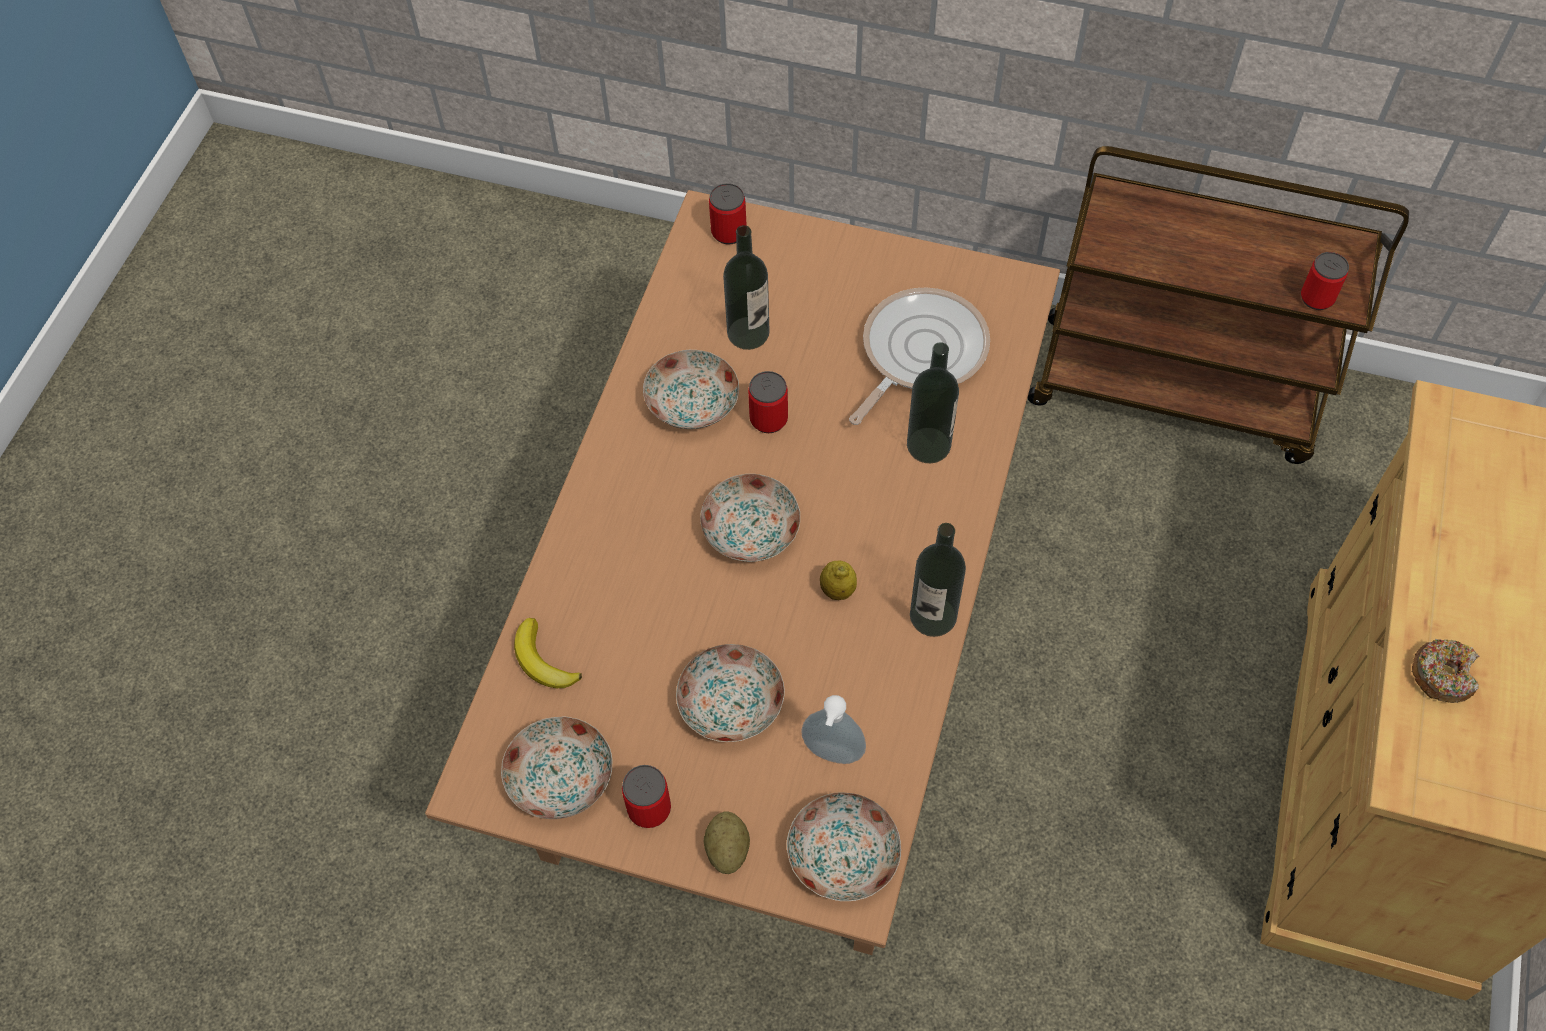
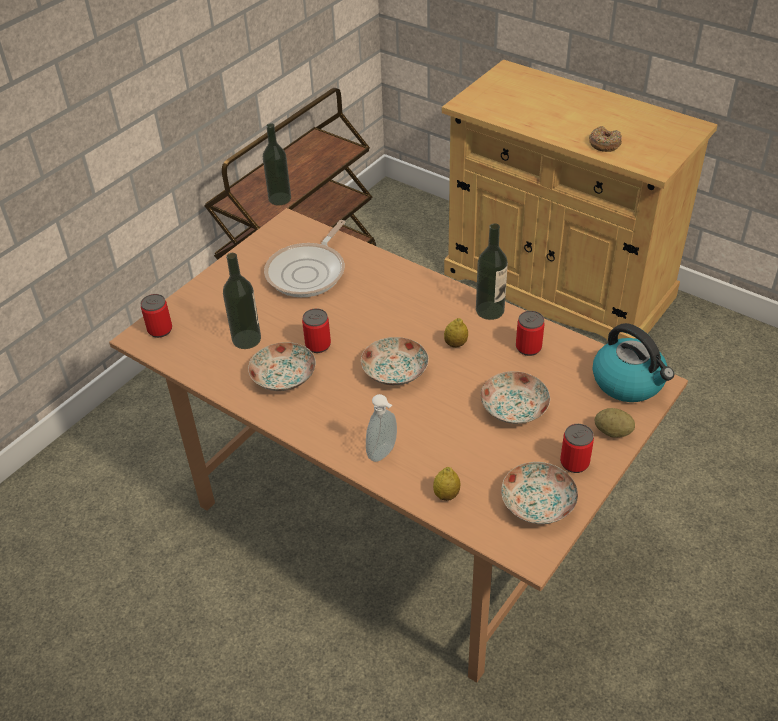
camera: 70 degrees left, 15 degrees down
(543, 660) = (446, 495): banana -> lemon
(832, 755) = (564, 372): soap dispenser -> soap dispenser (384, 453)
(844, 854) = (629, 382): plate -> kettle
(919, 353) = (309, 272): frying pan -> frying pan turned 120 degrees counterclockwise
(928, 445) = (375, 284): bottle -> bottle (279, 199)
(1317, 298) = (340, 156): can -> can (528, 347)

